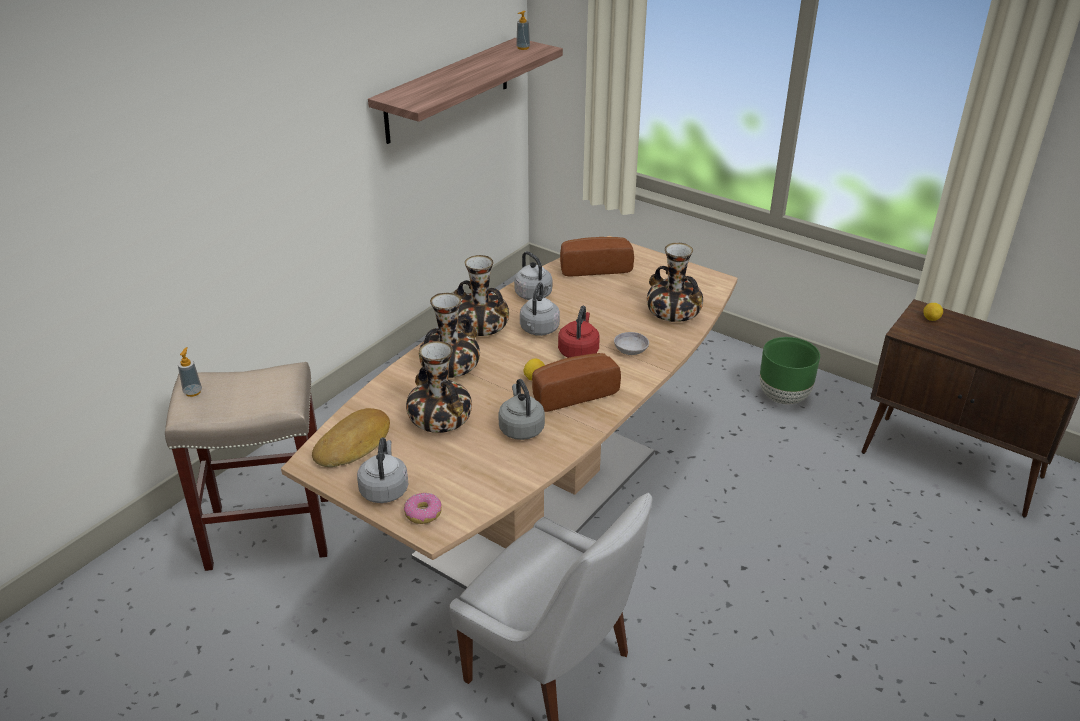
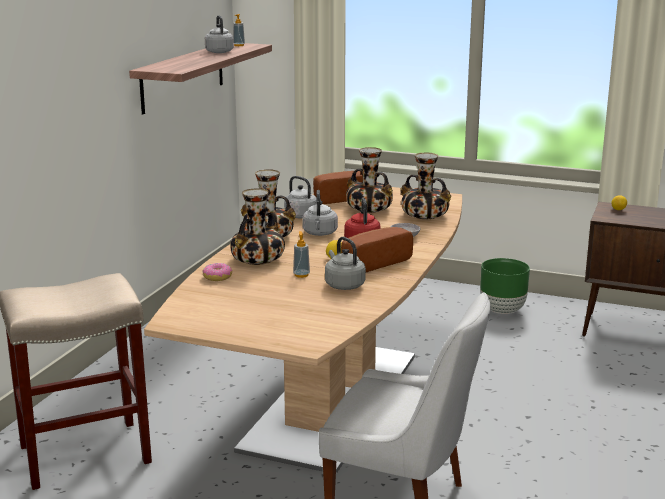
camera: 15 degrees left, 15 degrees down
(193, 392) = (25, 296): soap dispenser -> soap dispenser (301, 275)
(354, 444) = (203, 308): bread -> none
(384, 489) = (249, 329): grey kettle -> grey kettle (219, 51)
(423, 513) = (293, 338): donut -> donut (217, 277)
(439, 419) = (269, 287): vase -> vase (368, 209)

